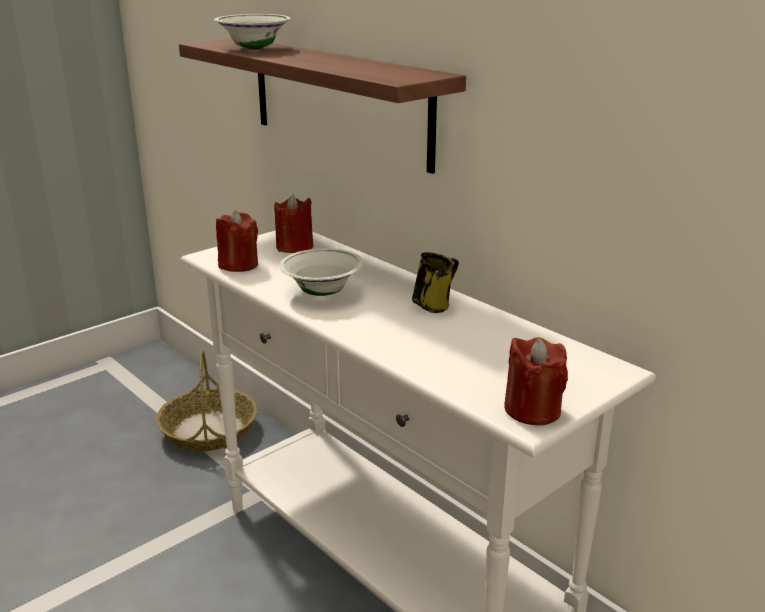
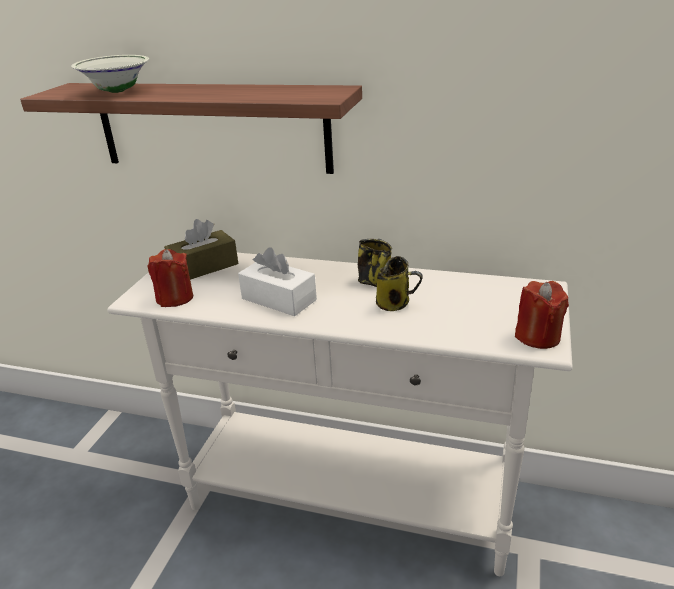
camera: 30 degrees left, 5 degrees up
(208, 430) = (113, 453): basket -> none
(294, 247) = (204, 267): red candle -> brown tissue box
(322, 293) = (279, 299): white bowl -> white tissue box
(425, 331) = (395, 304): none -> mug

